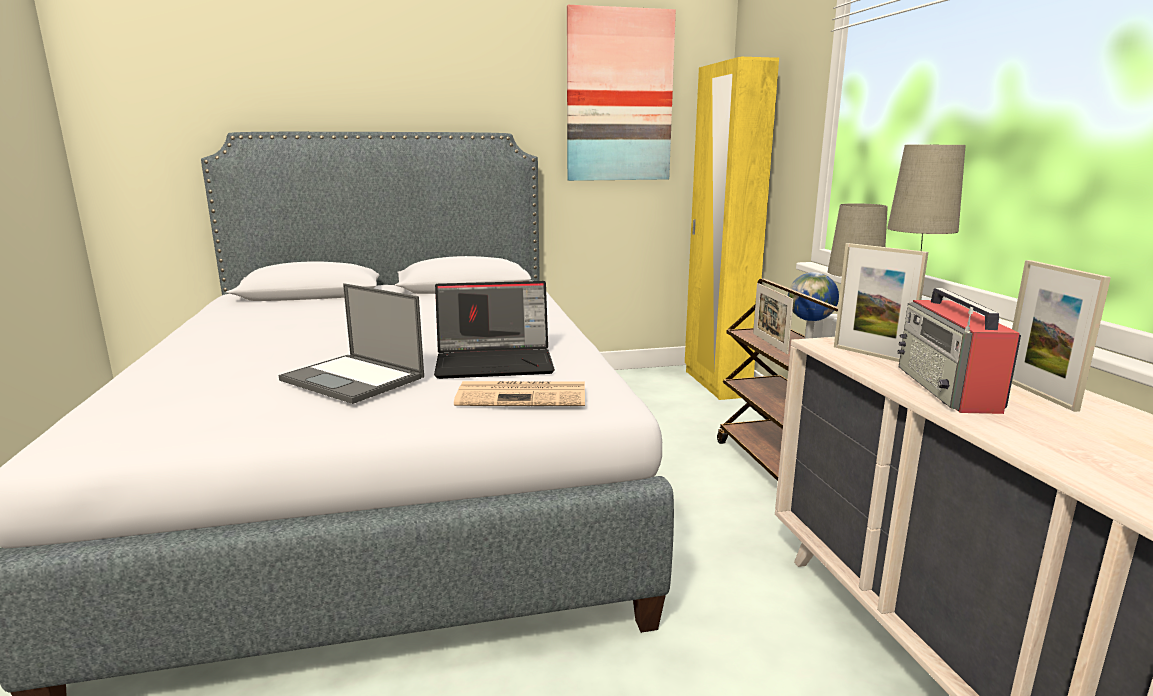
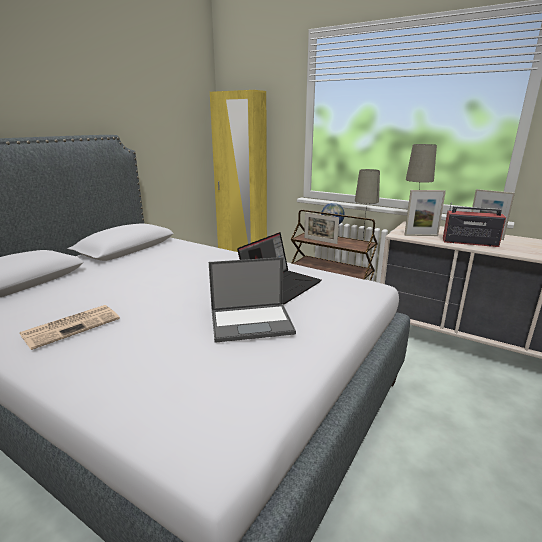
camera: 45 degrees left, 5 degrees up
(524, 395) = (341, 296): newspaper -> newspaper (72, 326)
(619, 96) = (167, 108): picture -> none
(948, 389) = (468, 242): radio -> radio turned 150 degrees clockwise

